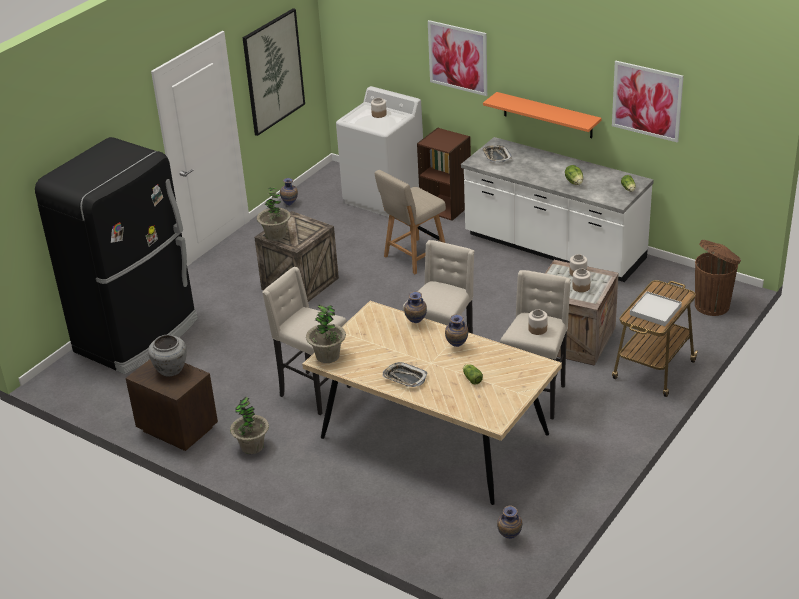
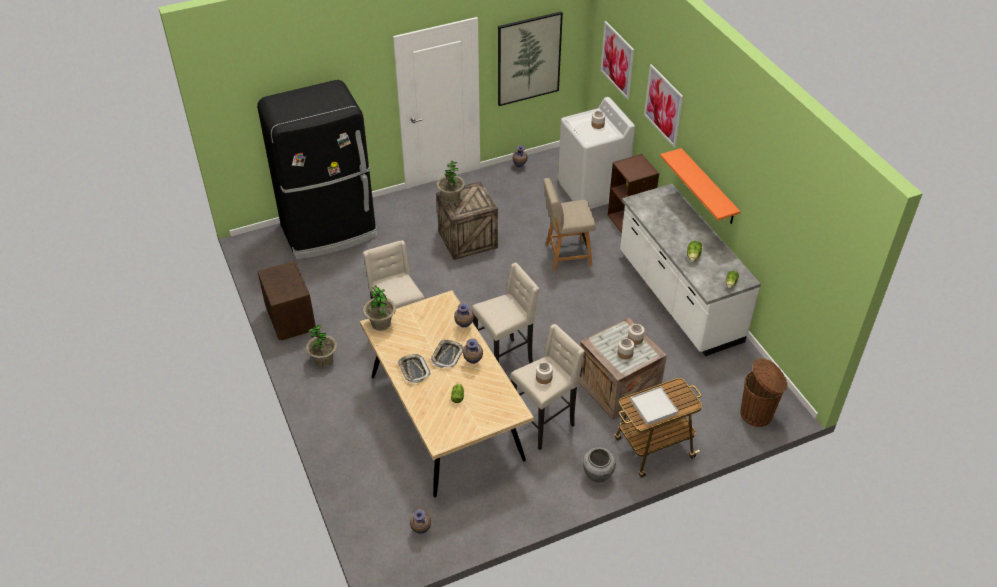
camera: 30 degrees right, 10 degrees up
(170, 370) = (288, 279): grey vase -> grey vase (597, 475)
(496, 156) = (656, 203): tray -> tray (447, 355)
(647, 101) = (771, 216): picture -> picture (617, 60)

